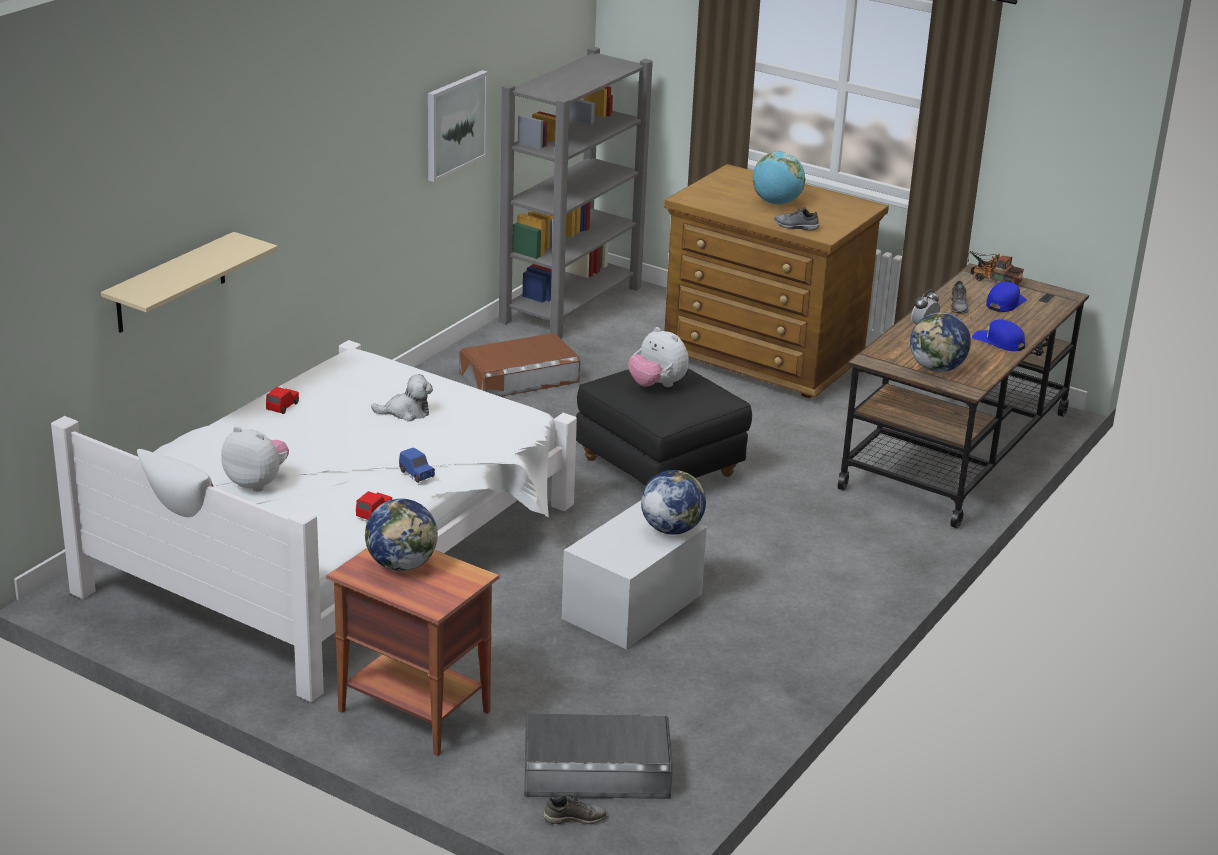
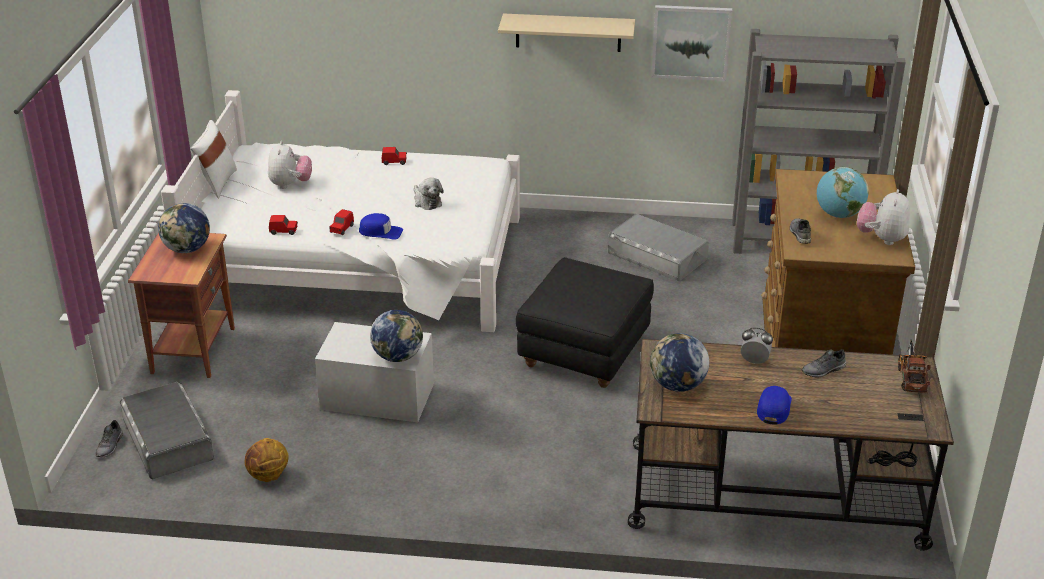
camera: 65 degrees right, 5 degrees up
(171, 283) = (360, 48): beige shelf -> beige shelf (568, 32)
(417, 474) = (341, 229): blue toy car -> red toy car
(519, 377) = (657, 256): brown storage box -> grey storage box
(575, 818) = (110, 446): grey shoe -> grey shoe turned 45 degrees clockwise
(657, 385) = (580, 283): plush toy -> plush toy (881, 239)
(726, 712) = (268, 476): none -> basketball
(1005, 303) = (866, 395): blue cap -> blue cap (381, 232)

